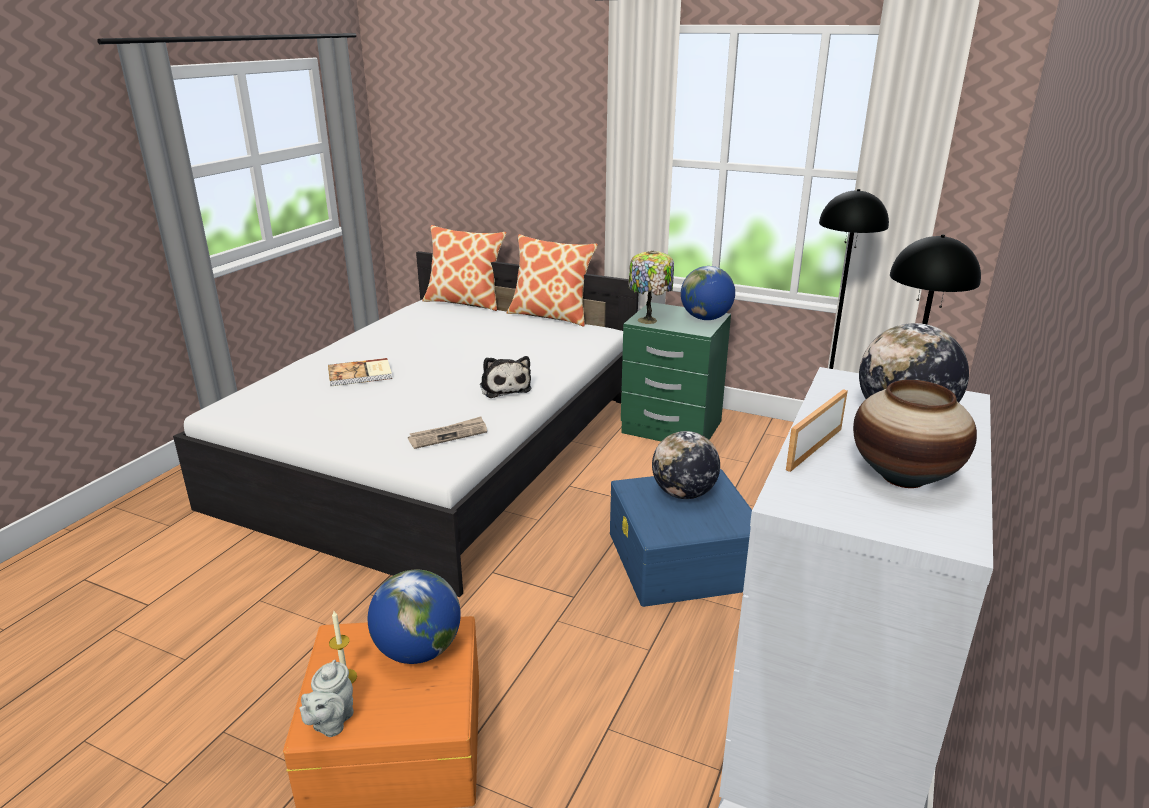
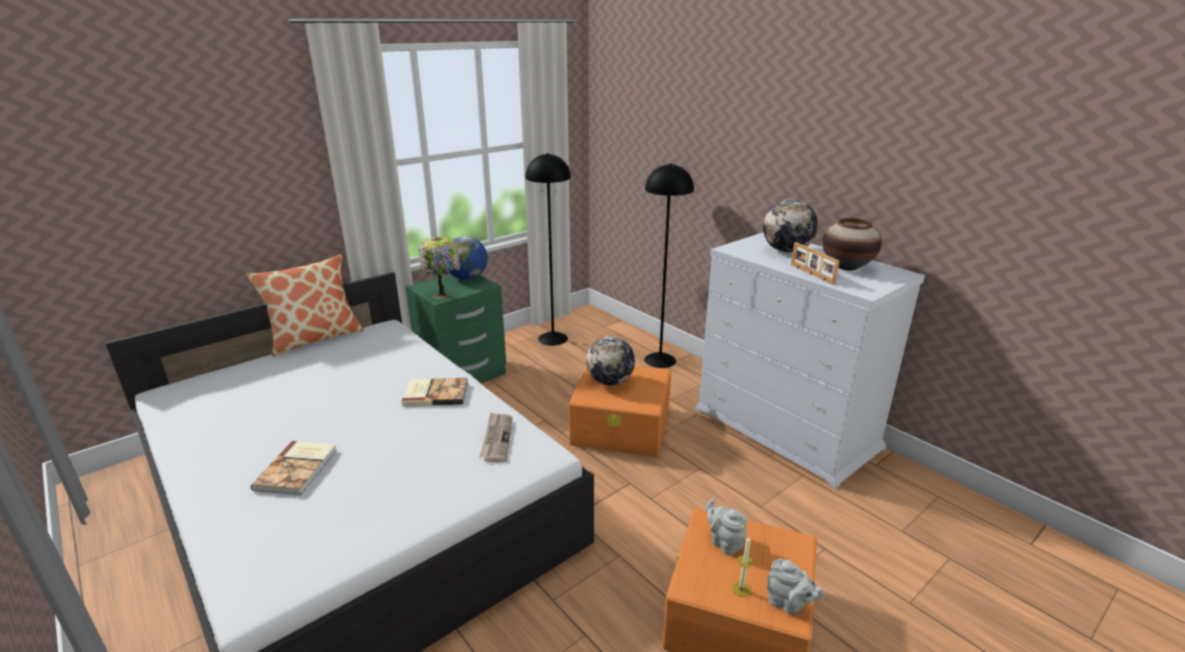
camera: 65 degrees left, 0 degrees up
(418, 650) = (724, 542): globe -> grey teapot
(465, 302) = (201, 371): pillow -> none
(504, 387) = (435, 393): plush toy -> book
(682, 560) = (622, 425): blue storage box -> orange storage box

